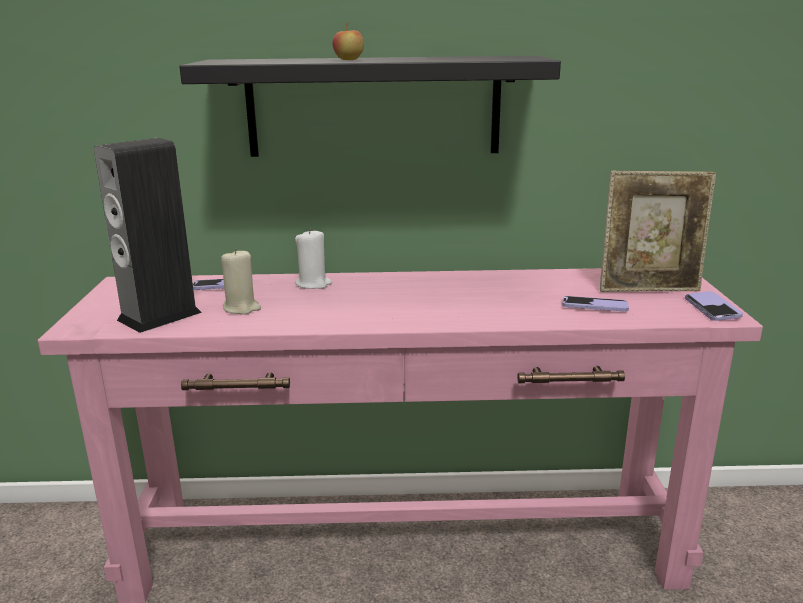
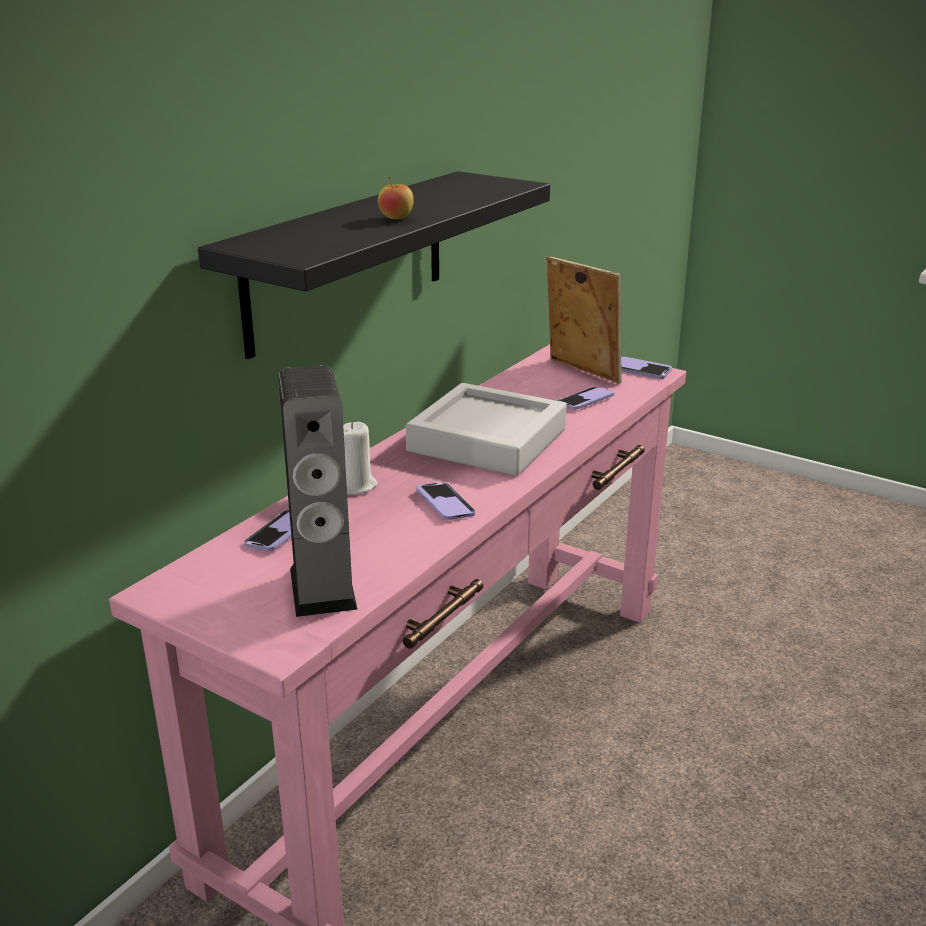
camera: 55 degrees left, 5 degrees up
(241, 308) = (368, 538): beige candle -> none
(324, 313) = (445, 503): none -> phone
(451, 296) = (487, 440): none -> grey tray
(649, 290) = (581, 372): picture frame -> picture frame turned 75 degrees counterclockwise

